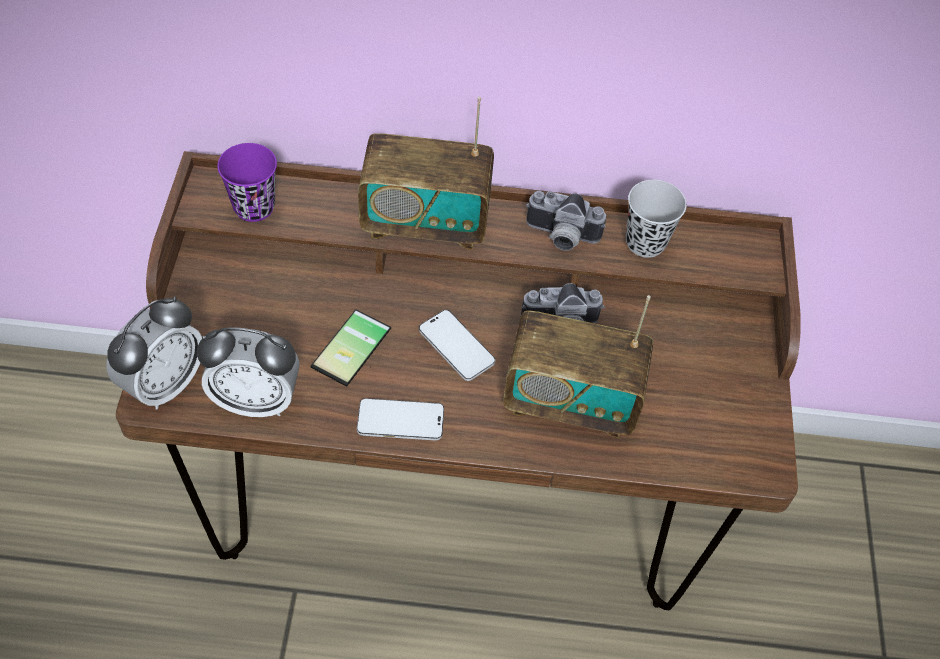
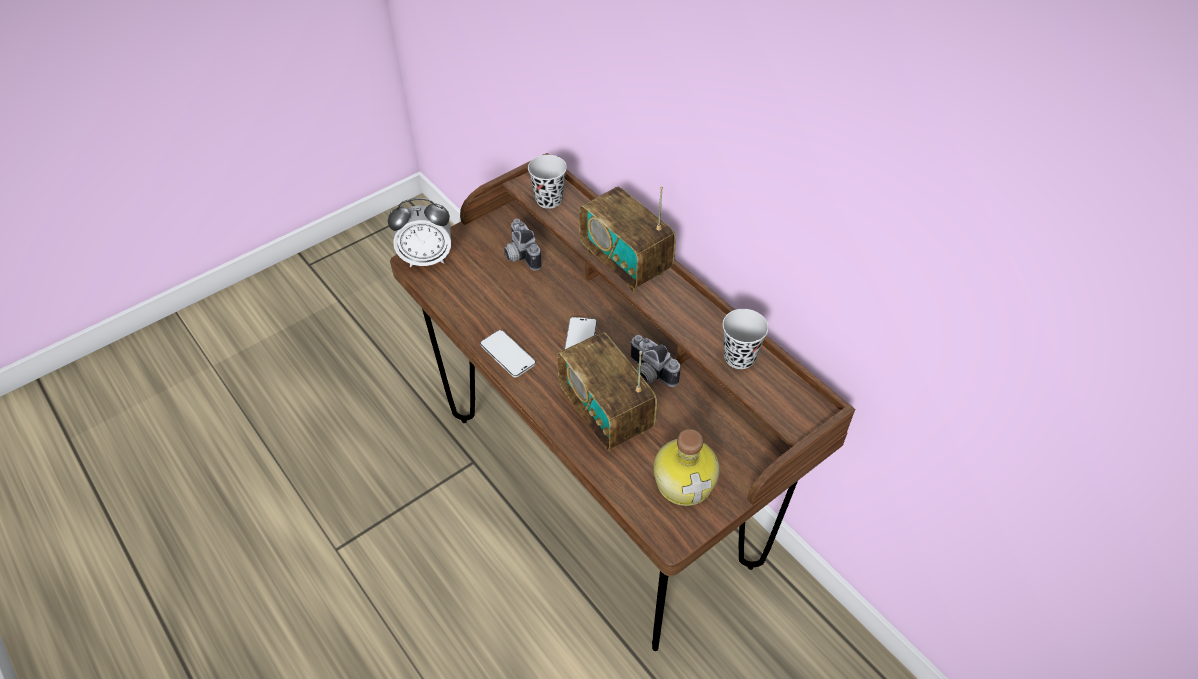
camera: 50 degrees right, 5 degrees down
(254, 207) = (549, 200): purple cup -> black cup
(256, 400) = (455, 295): alarm clock -> none
(355, 349) = (528, 306): phone -> none
(560, 237) = (691, 320): camera -> camera (519, 255)
(714, 405) = (685, 480): none -> bottle

